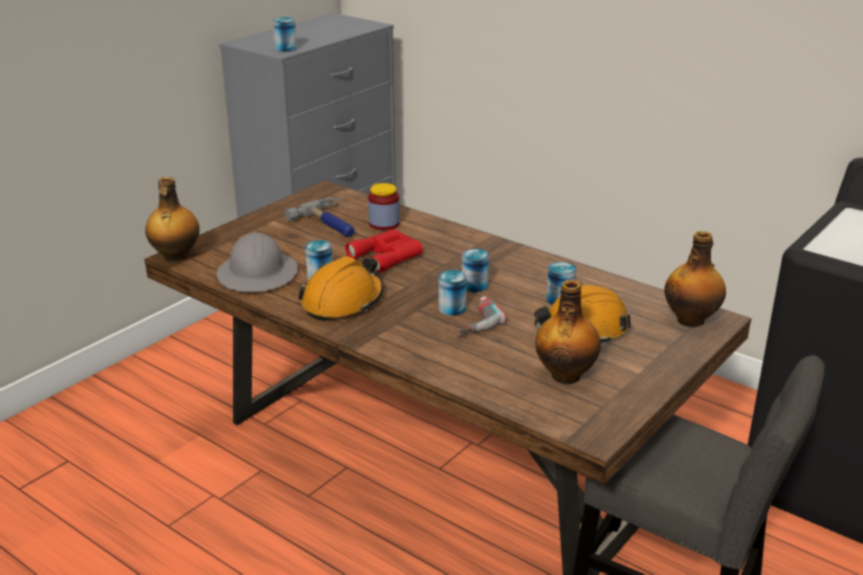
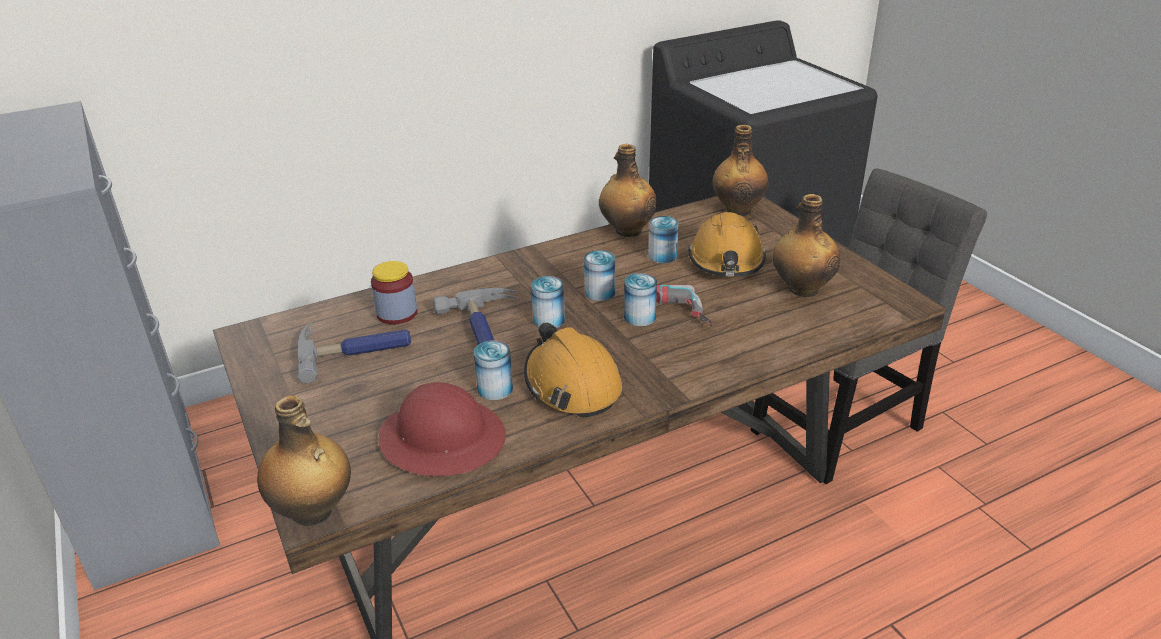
camera: 65 degrees left, 5 degrees up
(258, 274) = (442, 438): grey hard hat -> red hard hat
(286, 48) = (54, 177): can -> can (549, 320)
(388, 256) = (484, 329): red binoculars -> hammer
(589, 276) = (627, 231): none -> bottle

